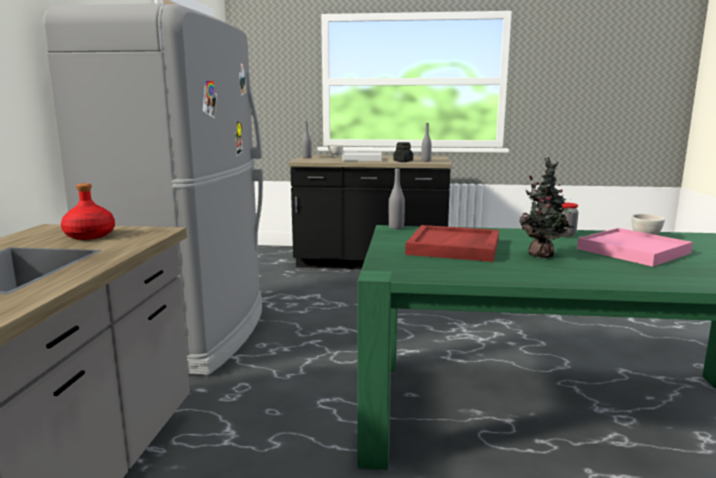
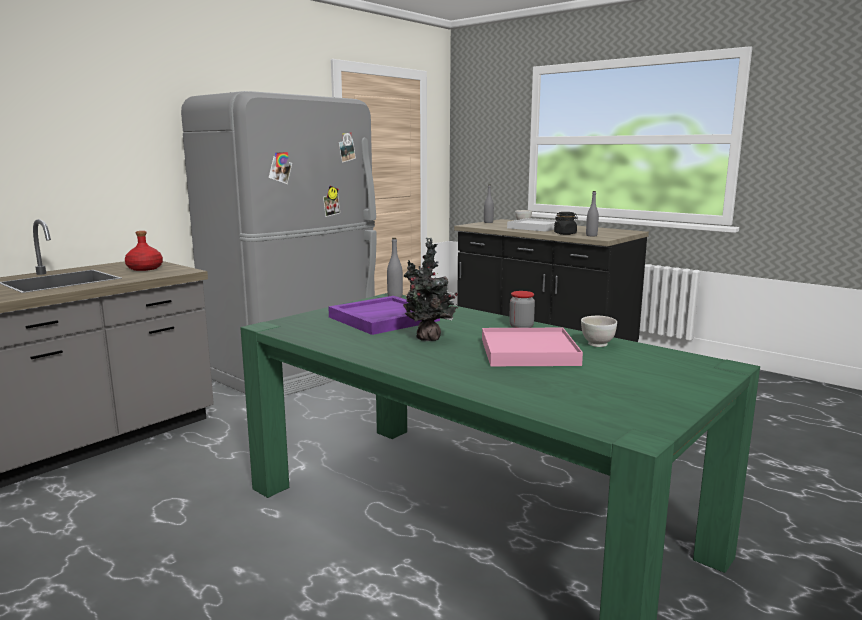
camera: 35 degrees right, 0 degrees up
(454, 247) = (383, 319): red tray -> purple tray

